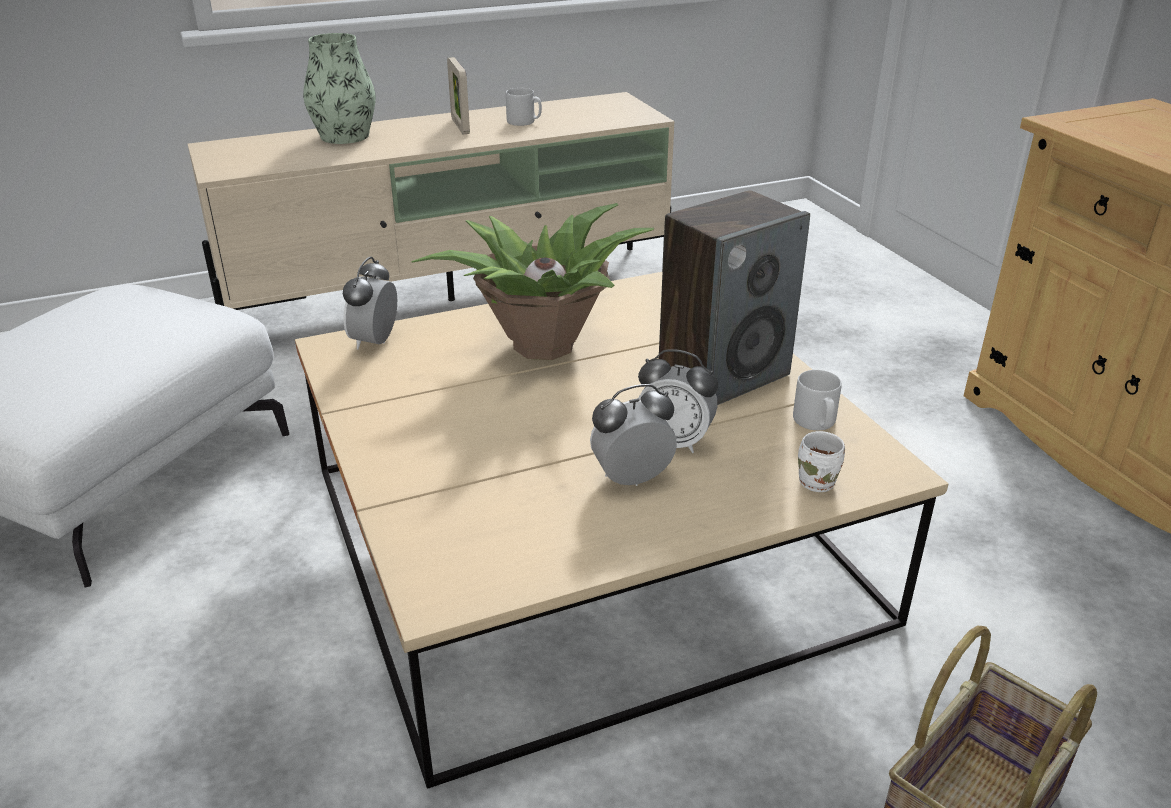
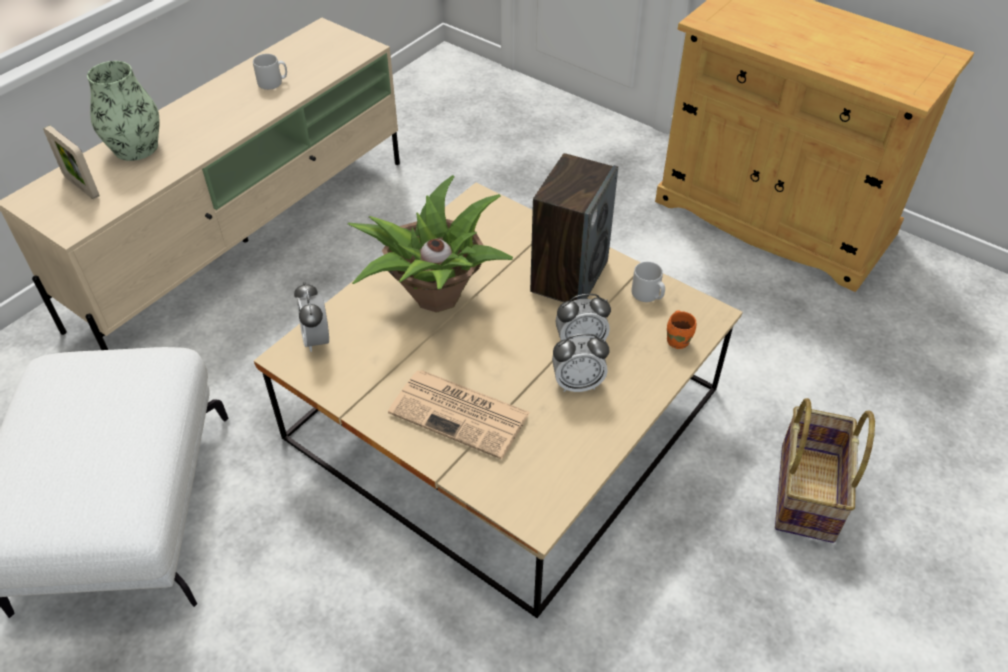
camera: 30 degrees left, 15 degrees up
(457, 457) = (461, 413): none -> newspaper
(460, 126) = (224, 104): picture frame -> picture frame (81, 186)
(632, 479) = (577, 383): alarm clock -> alarm clock turned 135 degrees counterclockwise
(819, 482) = (678, 340): white mug -> orange mug

